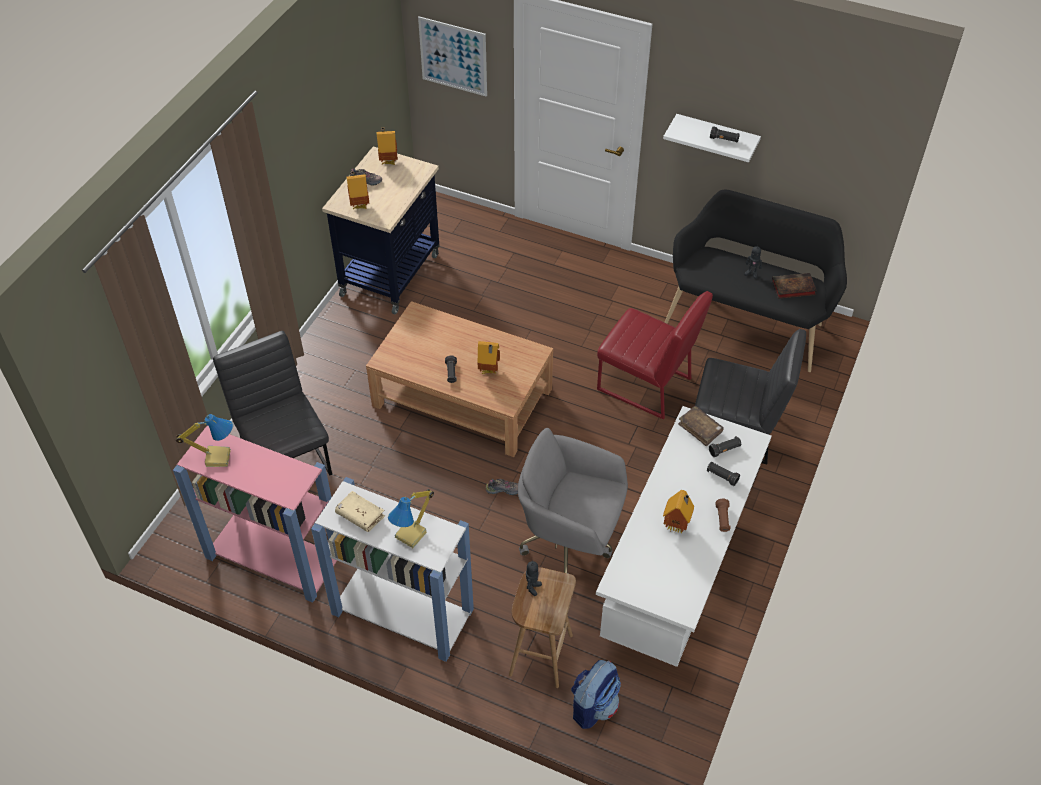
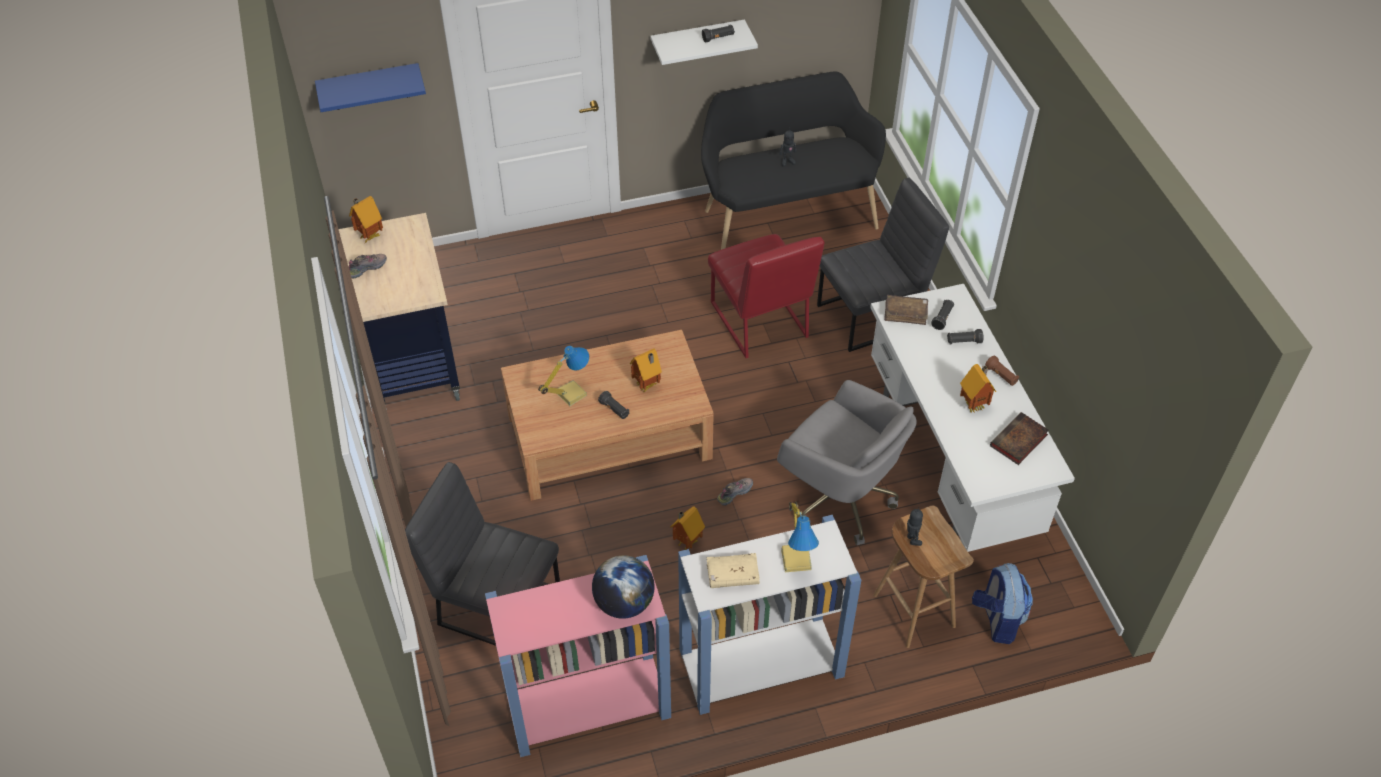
camera: 40 degrees left, 0 degrees up
(217, 457) = (533, 620): table lamp -> table lamp (570, 393)
(278, 484) = (624, 603): none -> globe
(359, 205) = (388, 295): toy house -> toy house (686, 542)
(453, 56) = (370, 87): picture -> blue shelf
(570, 543) = (839, 500): grey office chair -> grey office chair turned 120 degrees counterclockwise
(646, 385) = (760, 322): red chair -> red chair turned 75 degrees clockwise
(792, 288) = (832, 155): book -> book (1018, 442)

